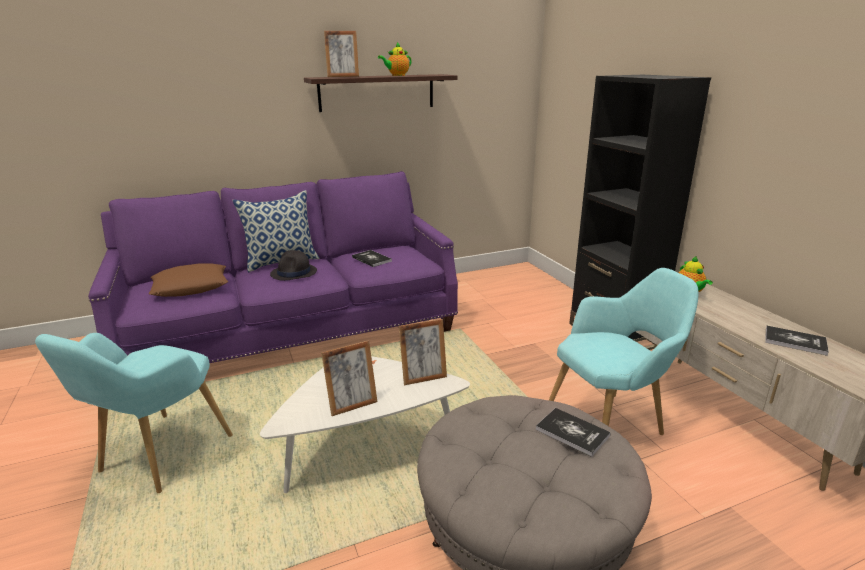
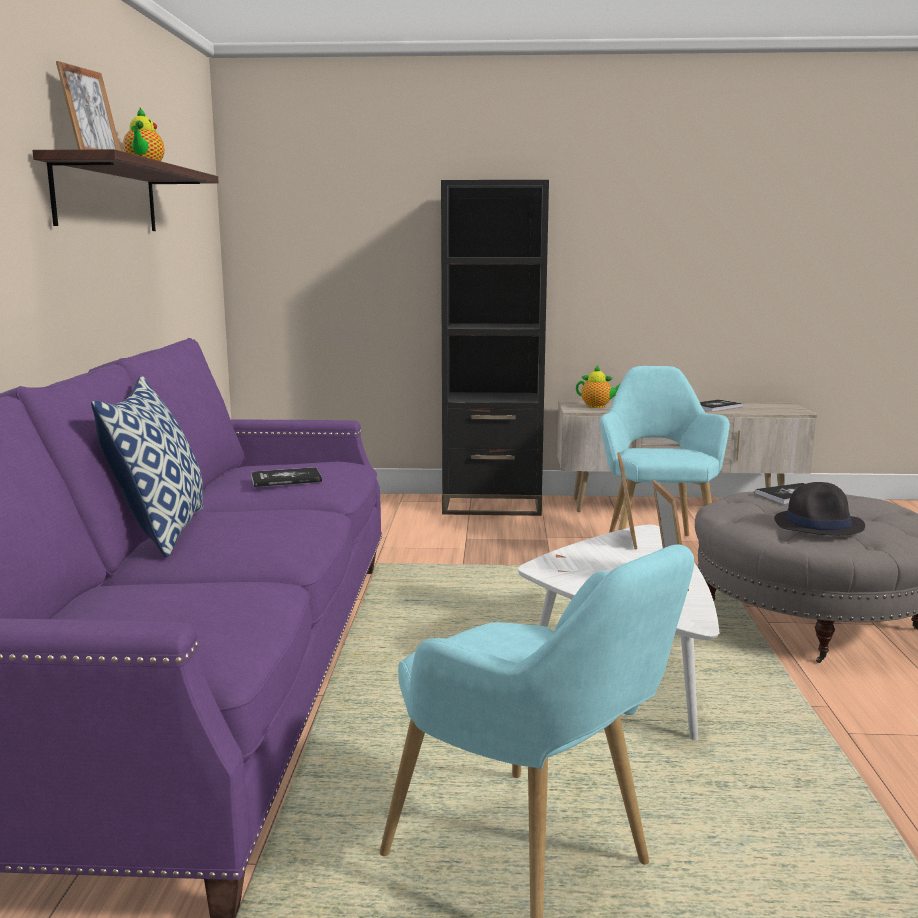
camera: 65 degrees left, 10 degrees down
(191, 287) = (170, 602): brown pillow -> none
(294, 273) = (255, 523): black hat -> black hat (819, 524)

